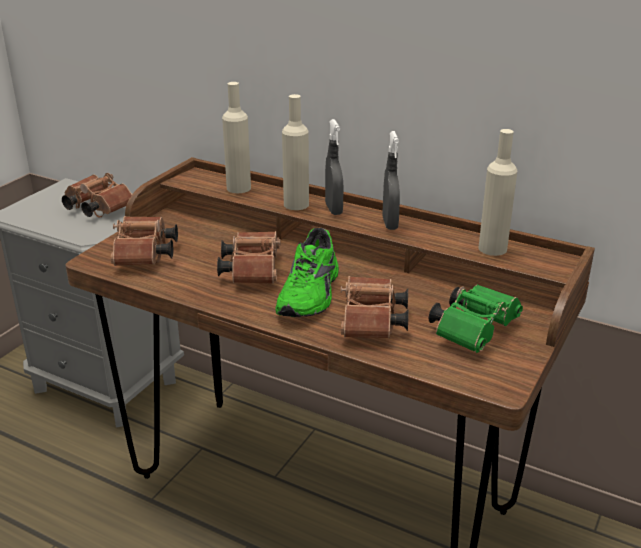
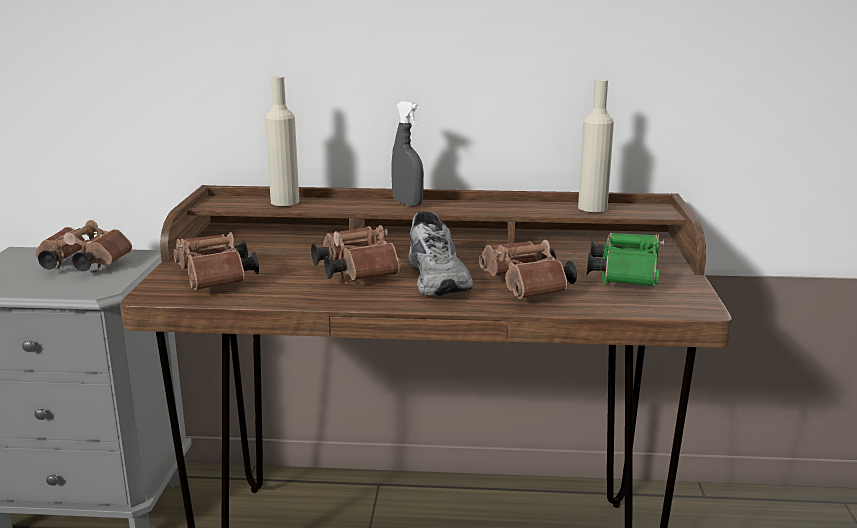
camera: 25 degrees left, 10 degrees down
(296, 204) = (364, 205): beige bottle -> none
(312, 294) = (440, 278): green shoe -> grey shoe
(390, 223) = (476, 205): grey spray bottle -> none

